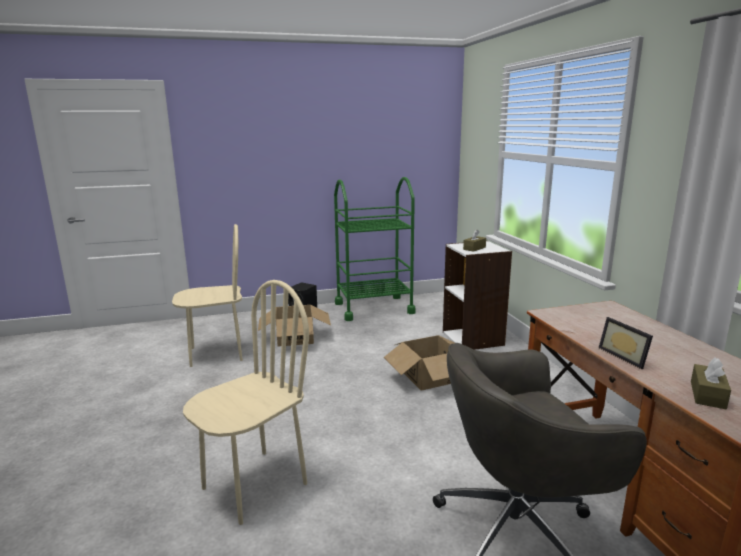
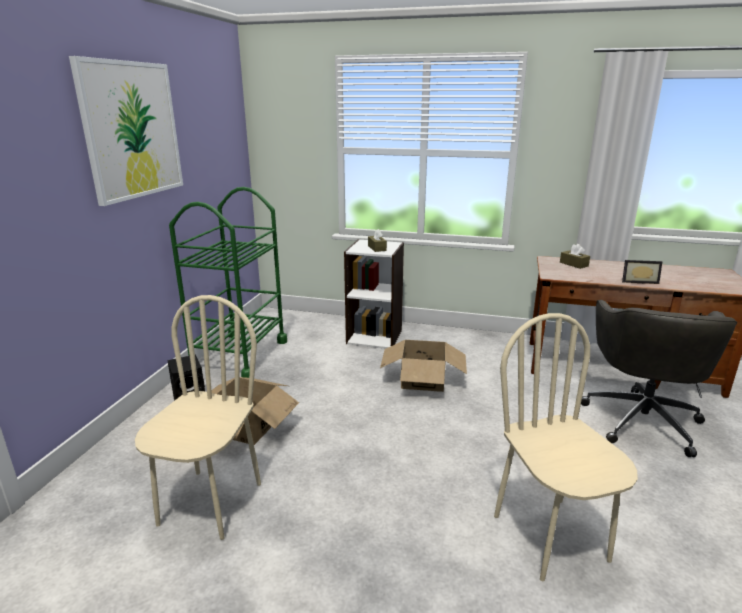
camera: 60 degrees left, 5 degrees up
(315, 128) = (132, 130): none -> picture
(707, 395) = (695, 283): brown tissue box -> brown tissue box (573, 264)

